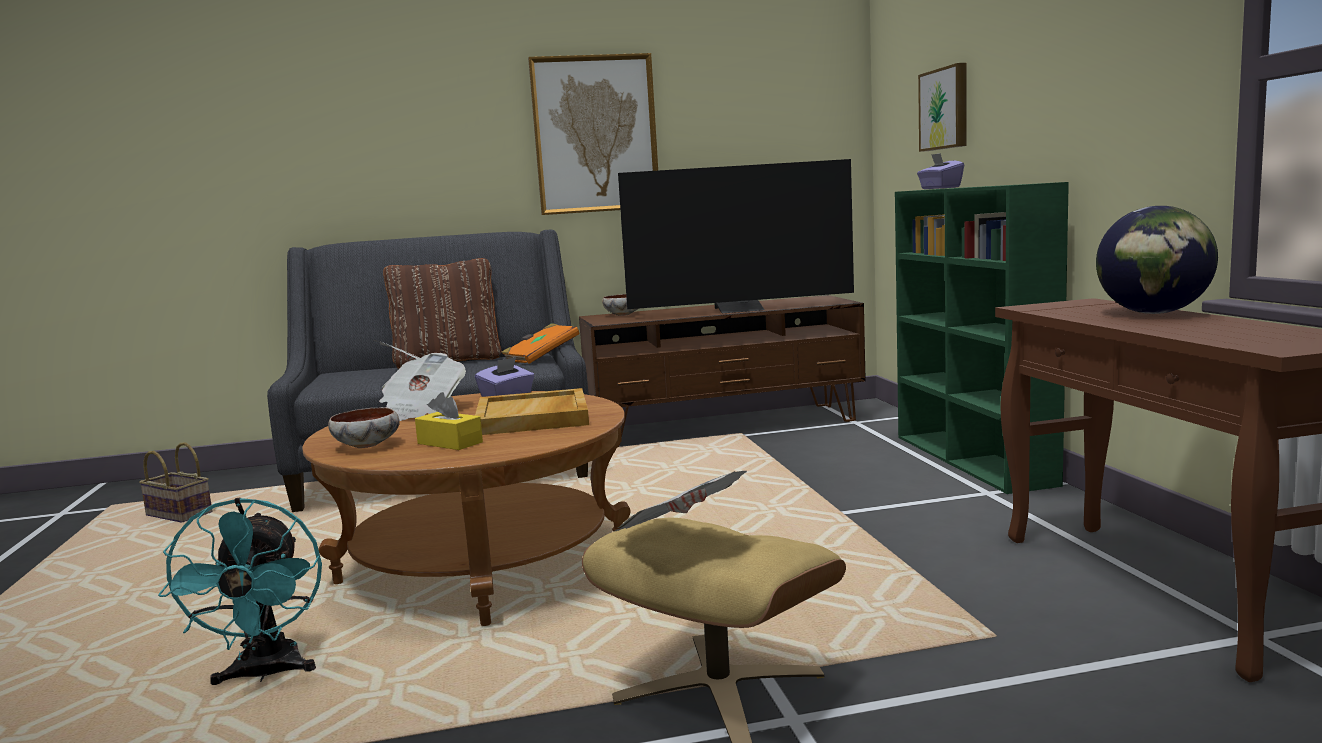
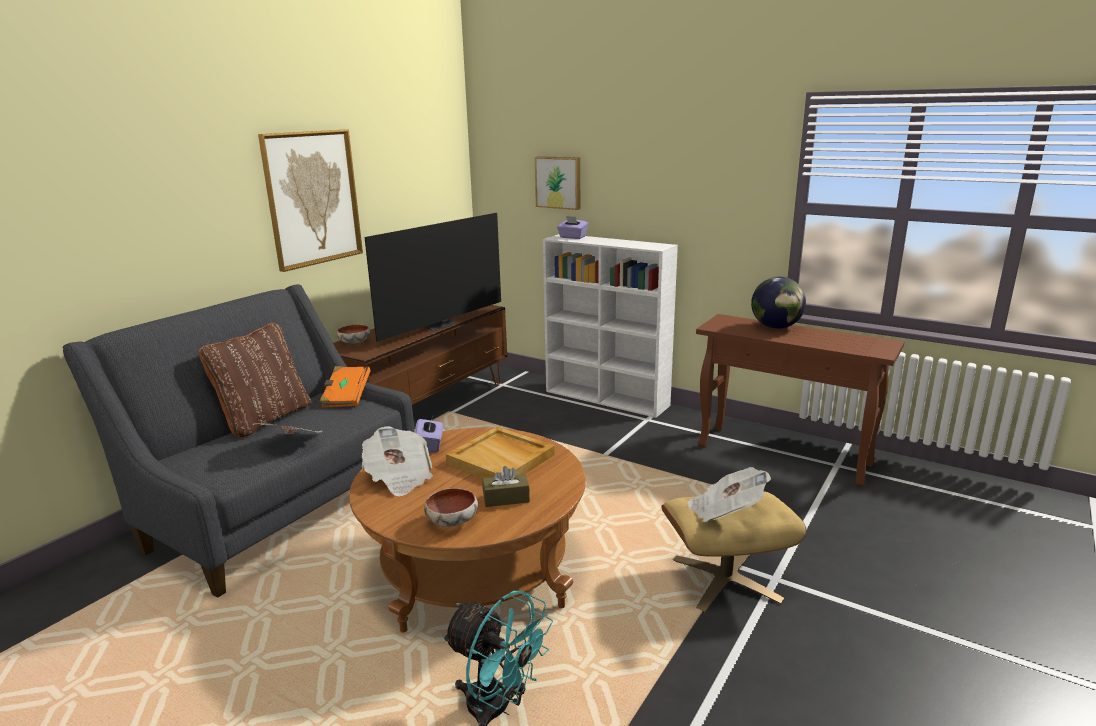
camera: 45 degrees left, 10 degrees up
(177, 515) = (80, 652): basket -> none
(450, 443) = (506, 498): yellow tissue box -> brown tissue box
(973, 460) = (607, 398): green bookcase -> white bookcase

